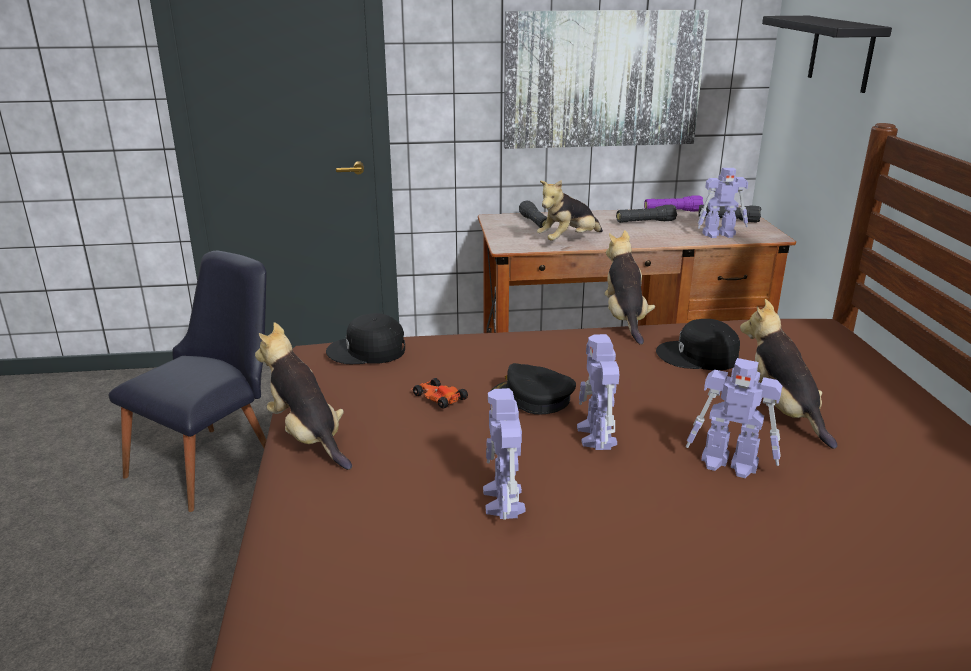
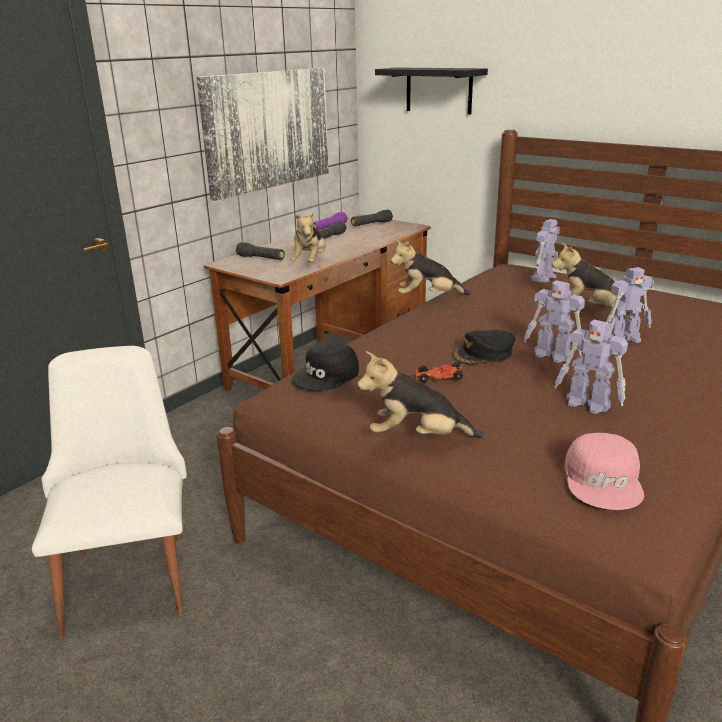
camera: 45 degrees left, 0 degrees up
(214, 460) = (131, 571): black chair -> white chair
(337, 573) = (604, 481): none -> pink cap
(625, 320) = (427, 297): plush toy -> plush toy turned 45 degrees counterclockwise
(698, 356) = (504, 300): black cap -> none
(720, 234) = (386, 233): toy robot -> toy robot (543, 277)

